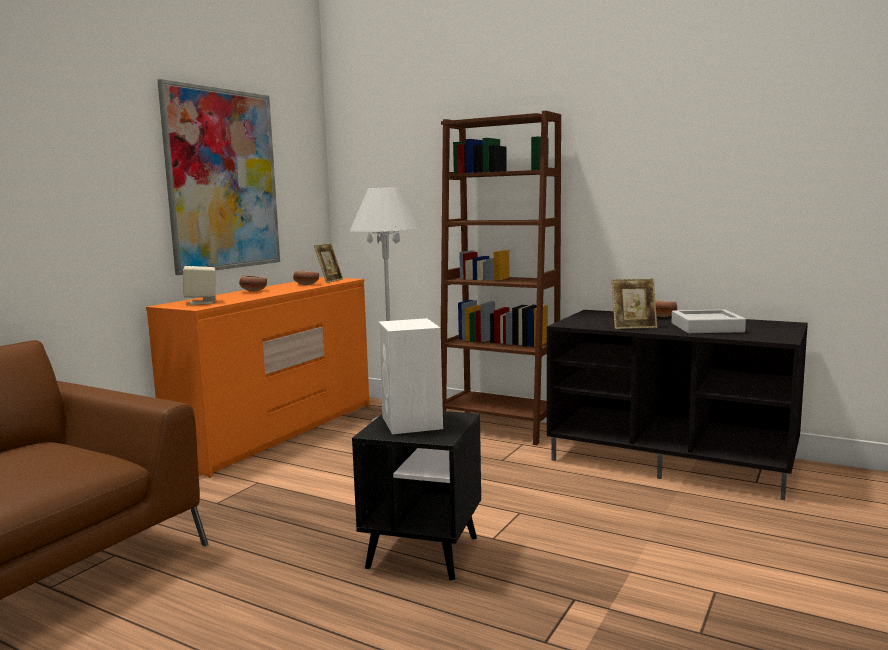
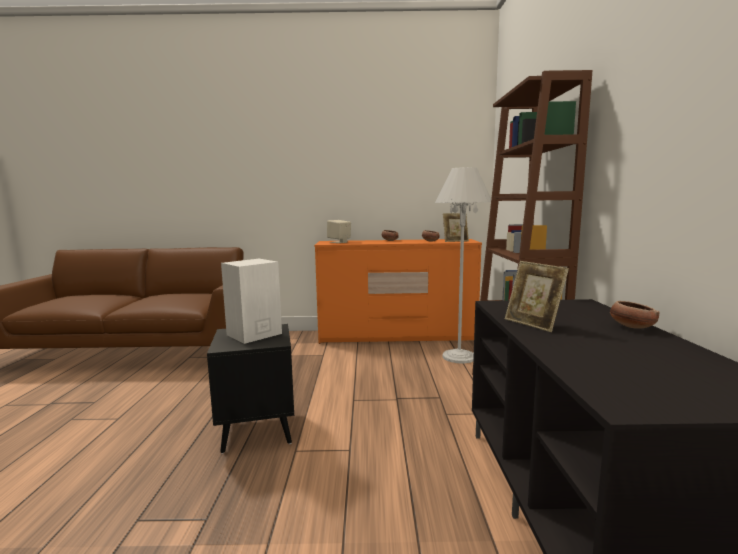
camera: 60 degrees right, 0 degrees up
(223, 180) = (385, 168): picture -> none
(706, 327) = (610, 353): grey tray -> none

